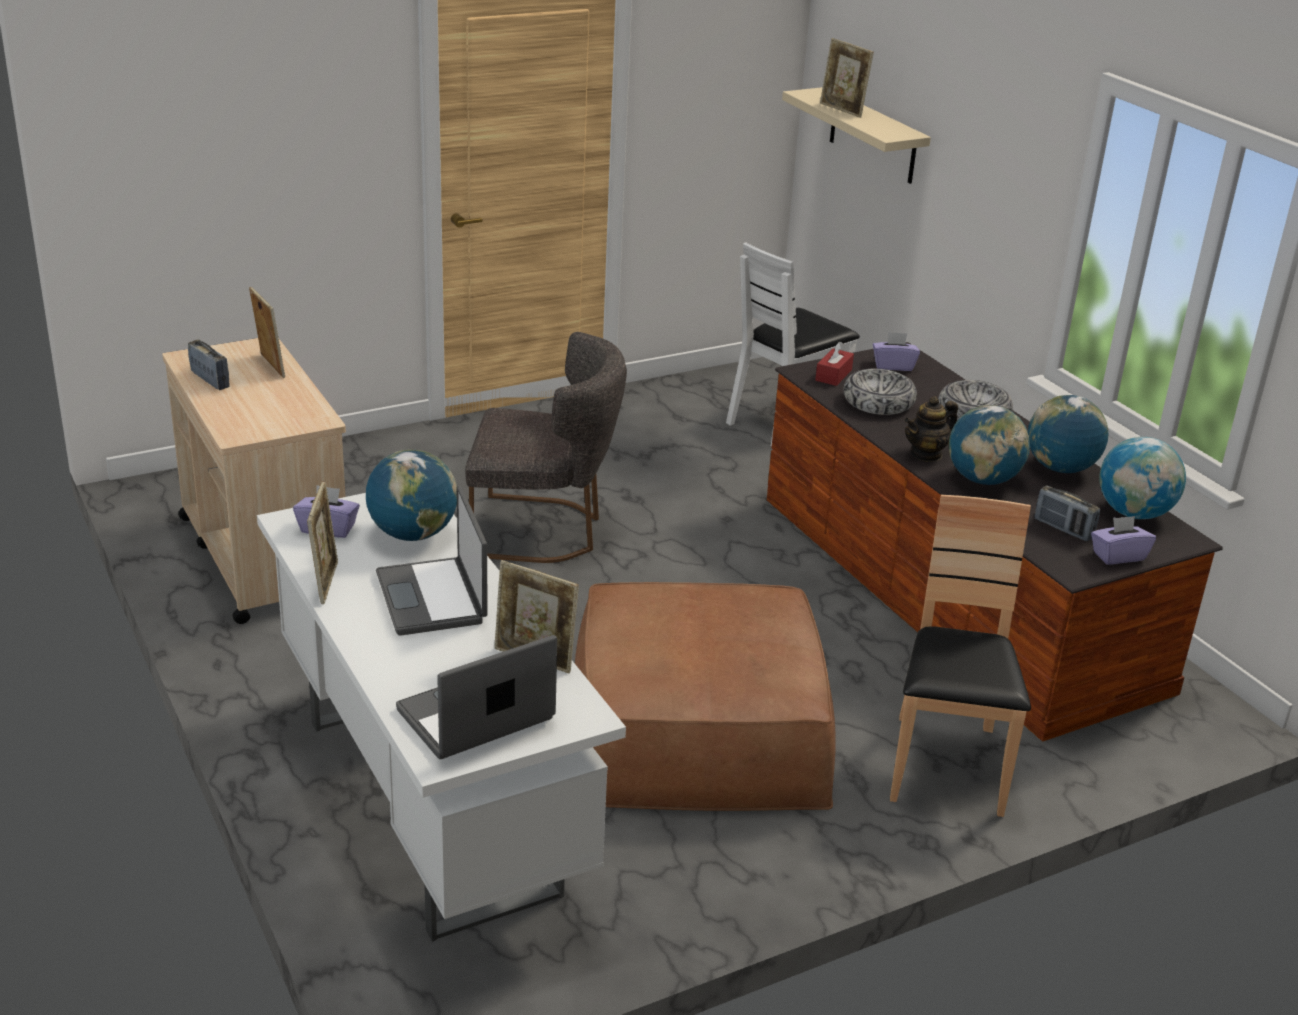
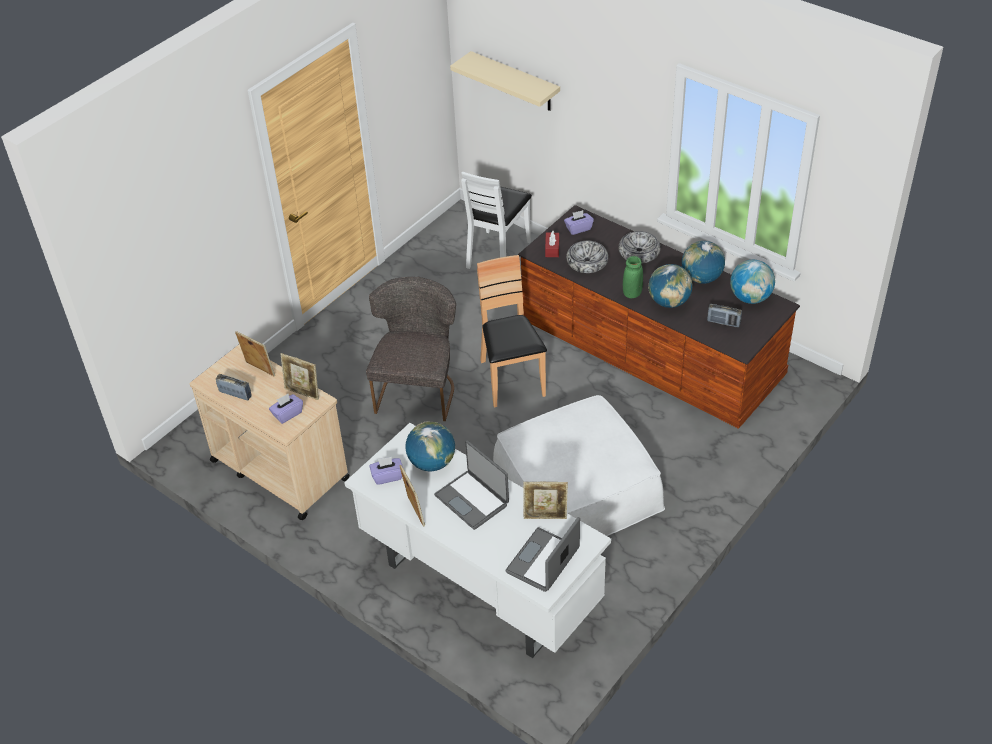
camera: 20 degrees left, 15 degrees up
(544, 530) = (418, 389): grey chair -> grey chair turned 60 degrees counterclockwise
(698, 728) = (577, 488): brown ottoman -> white ottoman
(842, 110) = (496, 75): picture frame -> picture frame (303, 393)
(926, 454) = (632, 293): teapot -> green vase
(946, 766) = (702, 462): brown chair -> brown chair (511, 379)
(1118, 556) = (756, 331): purple tissue box -> purple tissue box (287, 414)

